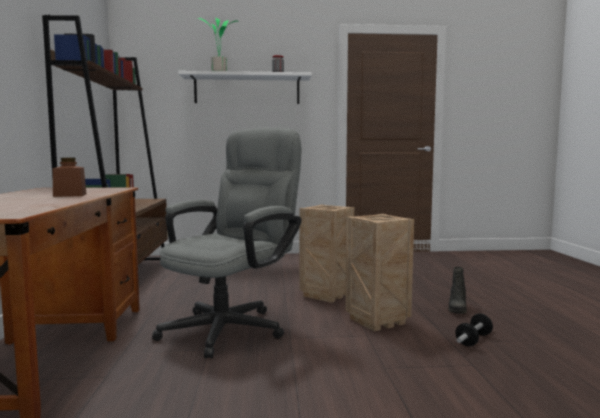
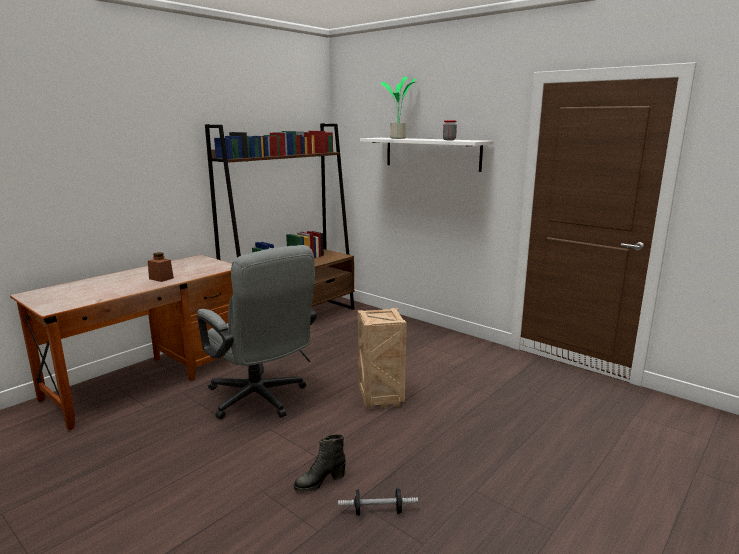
camera: 45 degrees right, 10 degrees up
(232, 326) = (261, 400): grey office chair -> grey office chair turned 60 degrees clockwise
(377, 320) = (356, 447): crate -> none
(456, 309) = (450, 472): black boot -> black boot (319, 482)

